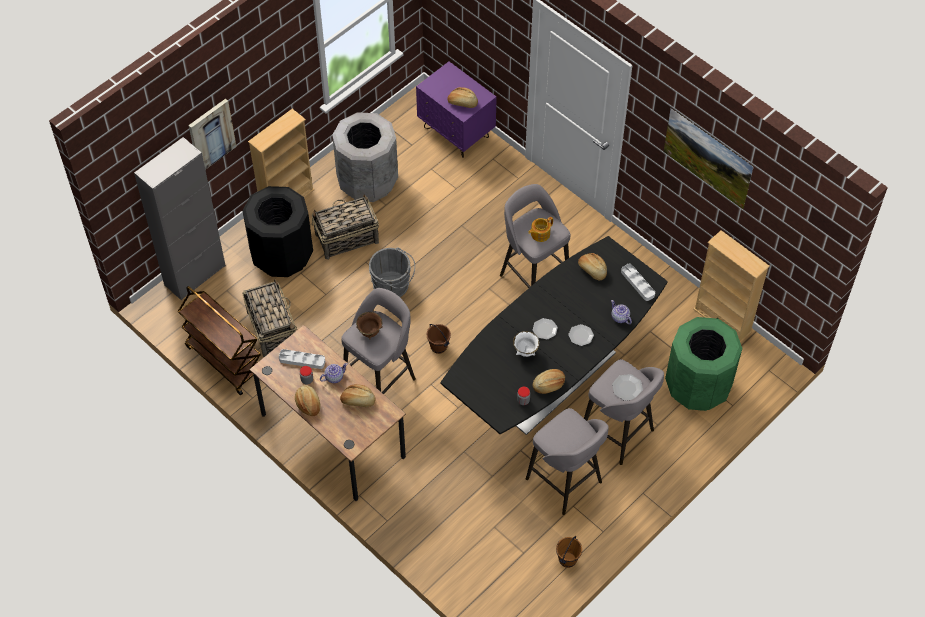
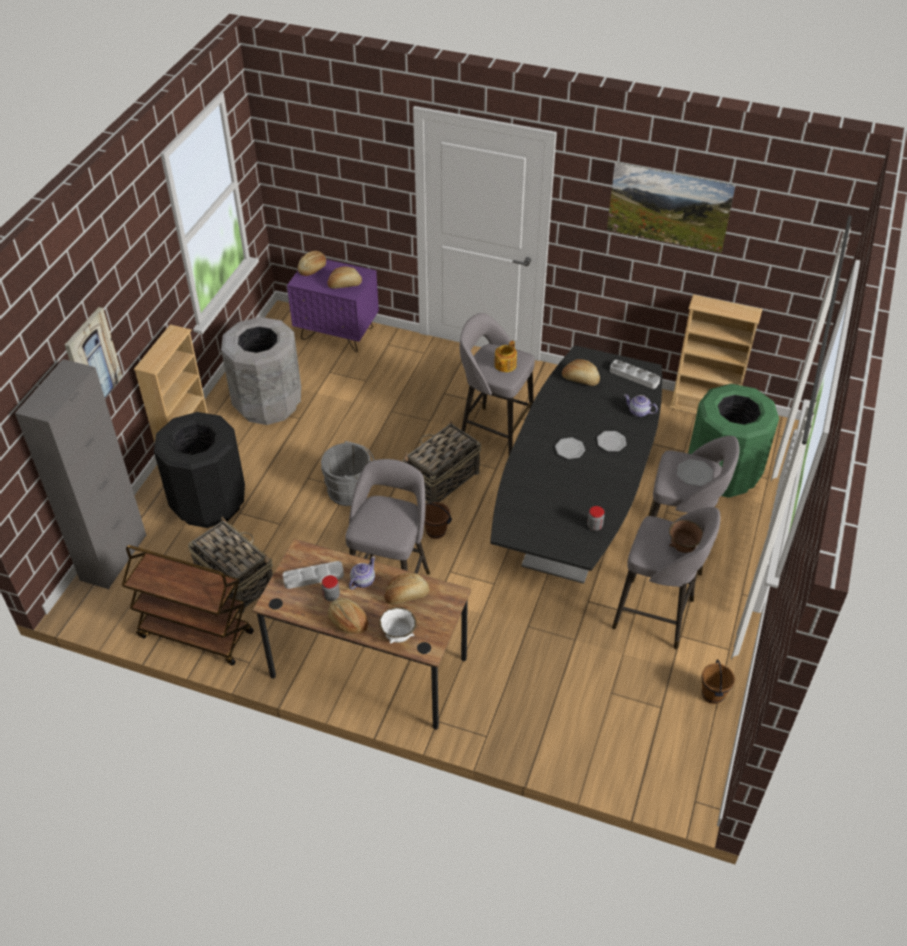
camera: 25 degrees left, 10 degrees down
(346, 238) = (273, 463): basket -> basket (441, 480)
(369, 332) = (377, 519): brown bowl -> brown bowl (682, 547)
(525, 351) = (564, 477): white bowl -> white bowl (398, 636)
(549, 385) = (611, 500): bread -> bread (313, 269)

